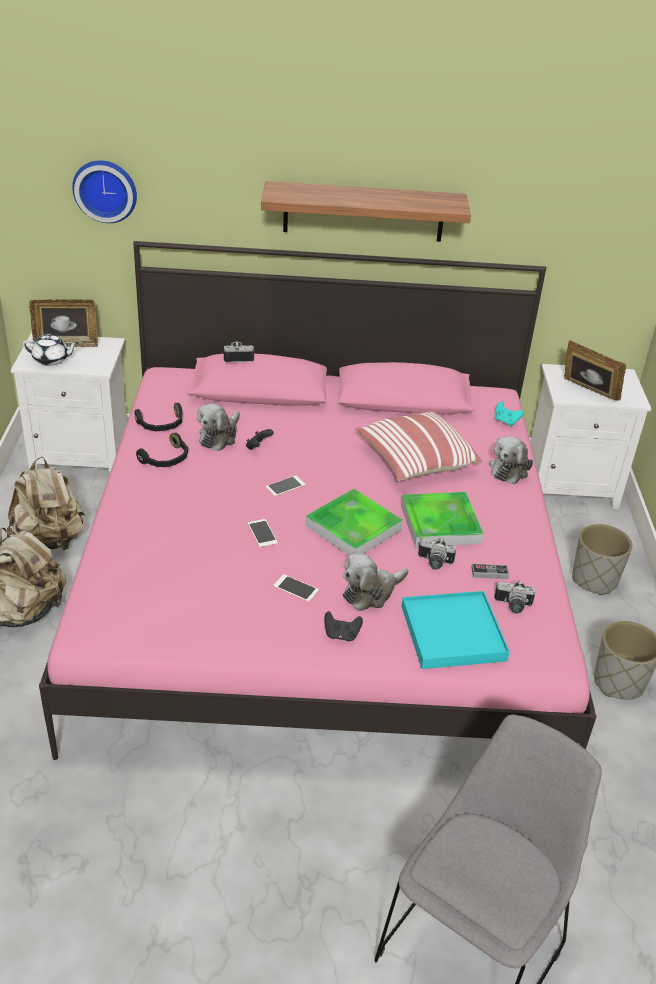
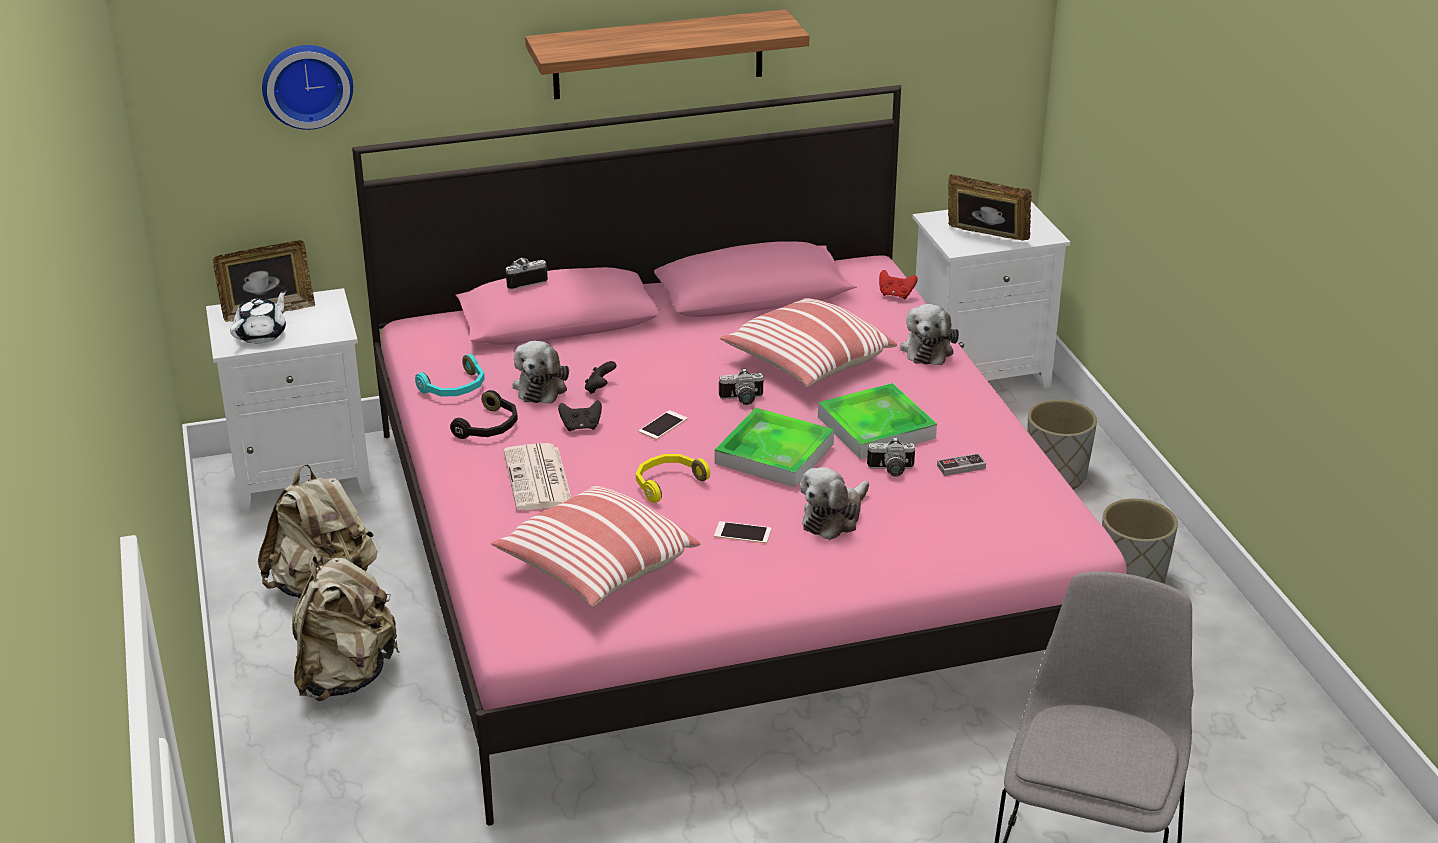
camera: 15 degrees left, 5 degrees down
(51, 360) = (262, 335): white teapot -> white teapot turned 45 degrees counterclockwise
(161, 425) = (455, 388): black headphones -> turquoise headphones
(172, 590) = (596, 568): none -> pillow
(175, 508) = (539, 479): none -> newspaper
(262, 533) = (667, 483): phone -> yellow headphones
(341, 635) = (824, 568): black game controller -> black game controller (581, 427)
(453, 633) = (951, 537): turquoise tray -> none
(505, 421) = (896, 295): turquoise game controller -> red game controller
(512, 606) = (1004, 495): camera -> camera (742, 400)

